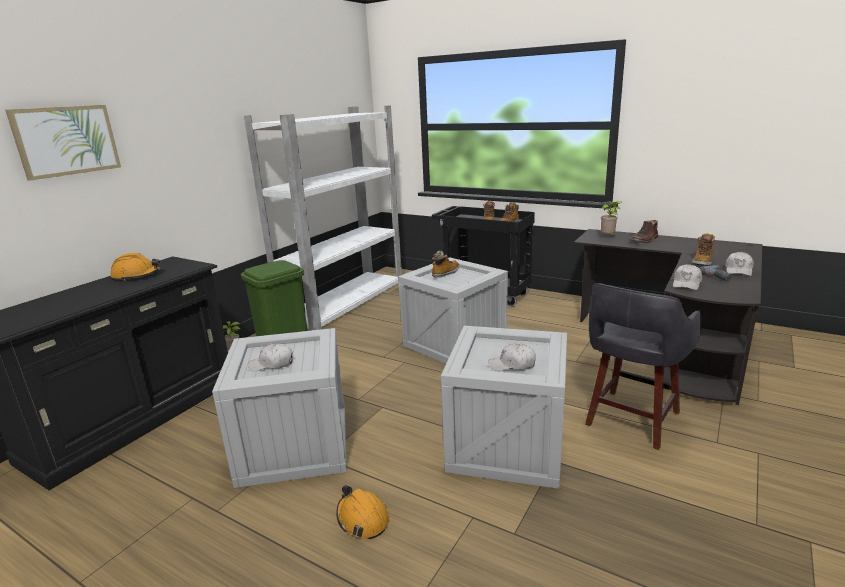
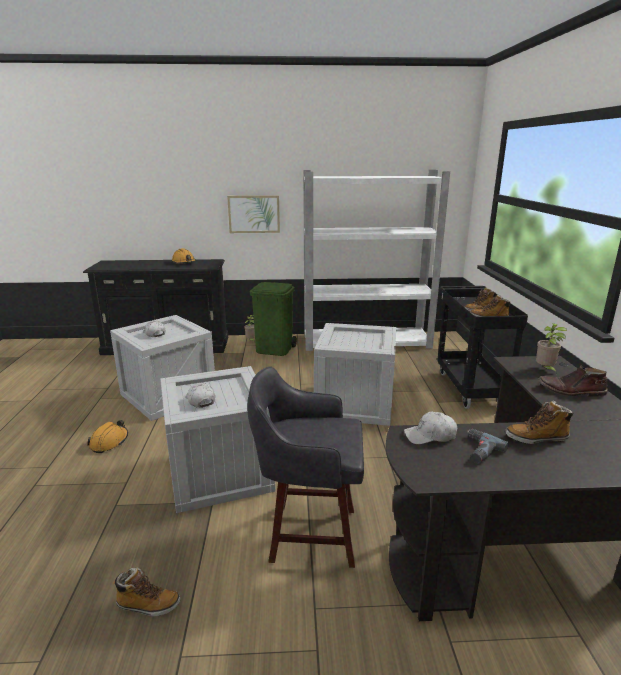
camera: 55 degrees right, 0 degrees up
(66, 140) = (174, 176): picture -> picture (254, 214)
(445, 273) = (362, 336): boot -> boot (148, 605)
(738, 270) = (540, 468): white cap -> none

